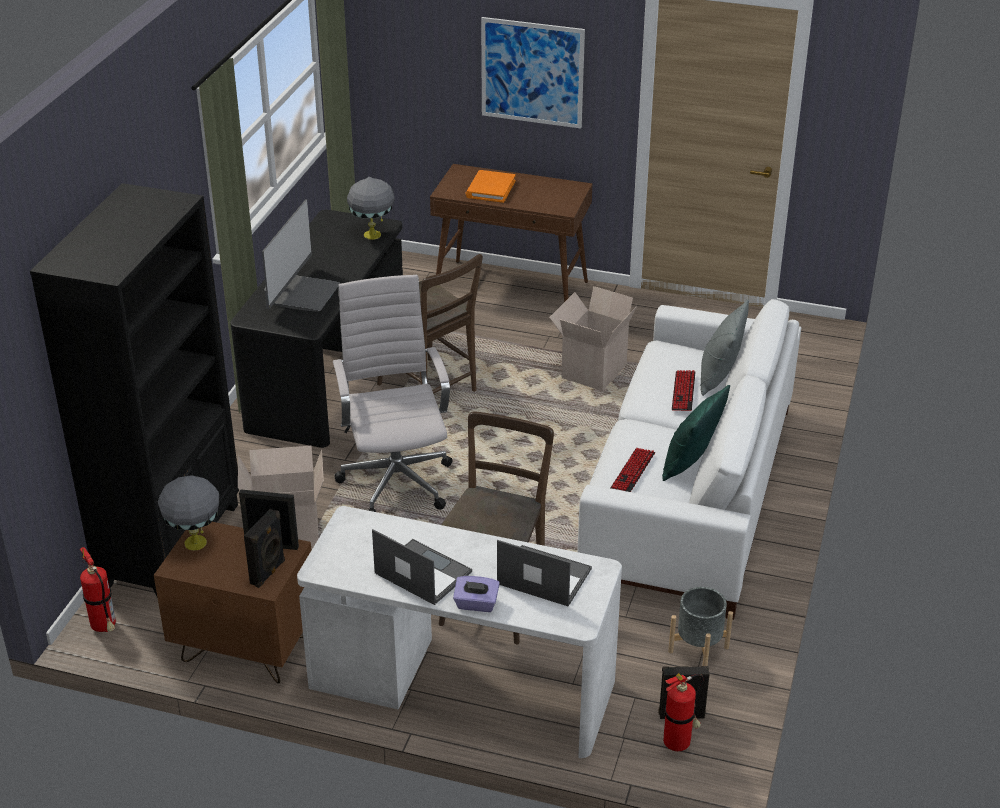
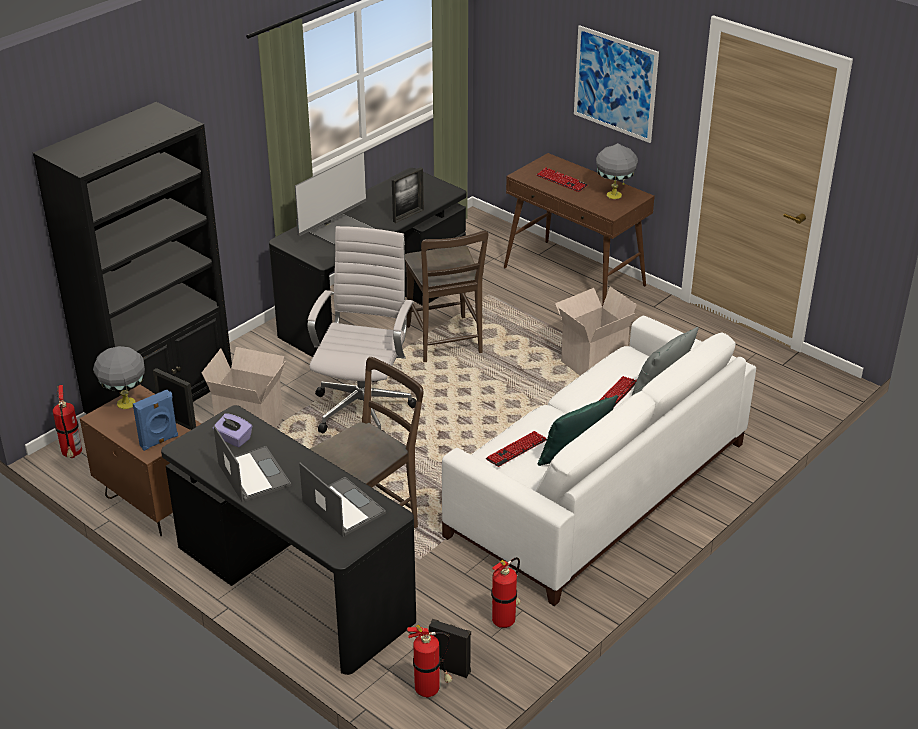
camera: 25 degrees right, 0 degrees up
(268, 572) = (159, 441): black speaker -> blue speaker
(361, 260) = (408, 215): none -> picture frame
(372, 235) = (433, 197): grey table lamp -> grey table lamp (614, 195)
(461, 687) = (293, 585): white desk -> black desk
(476, 604) = (273, 512): purple tissue box -> purple tissue box (233, 439)
(490, 189) = (561, 181): orange book -> keyboard
(698, 649) = (505, 620): grey planter -> fire extinguisher

